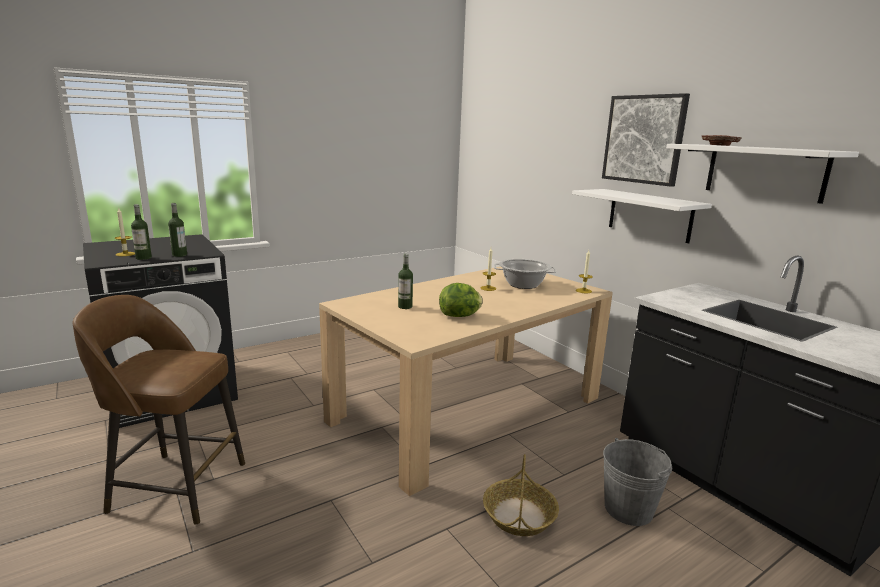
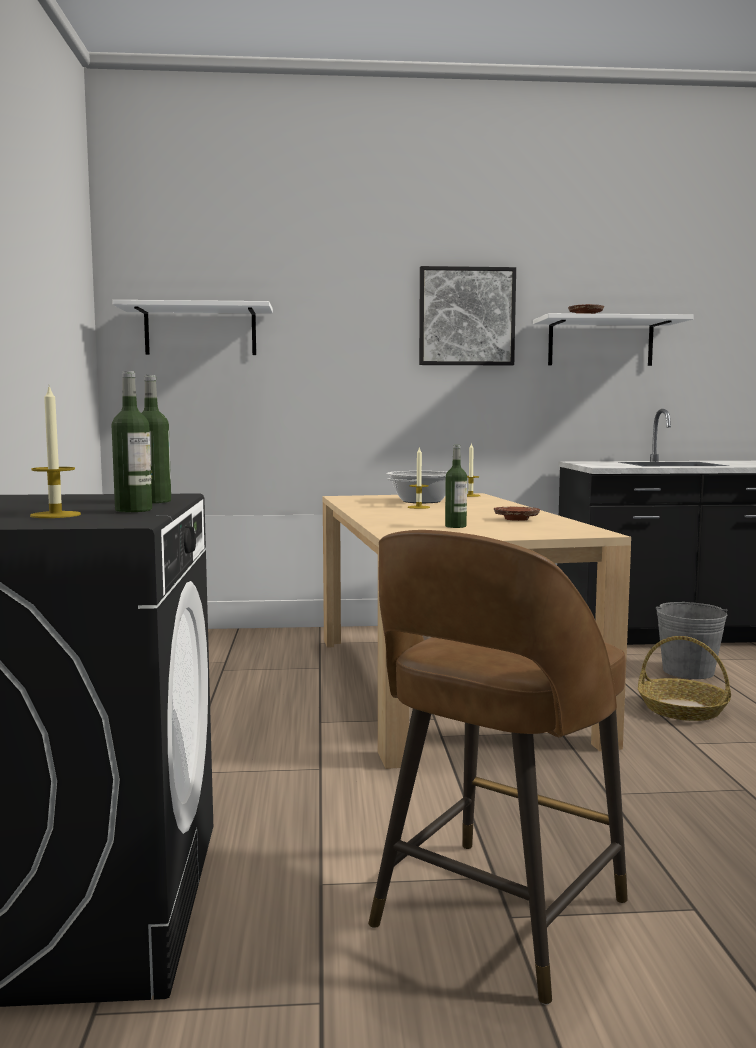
camera: 60 degrees left, 10 degrees down
(460, 316) = (516, 519): lettuce -> brown plate
(649, 215) = (487, 401): white shelf -> white shelf (200, 331)

